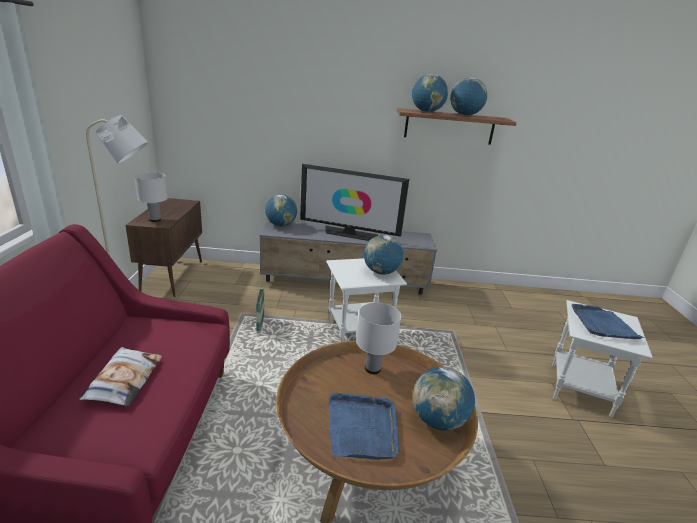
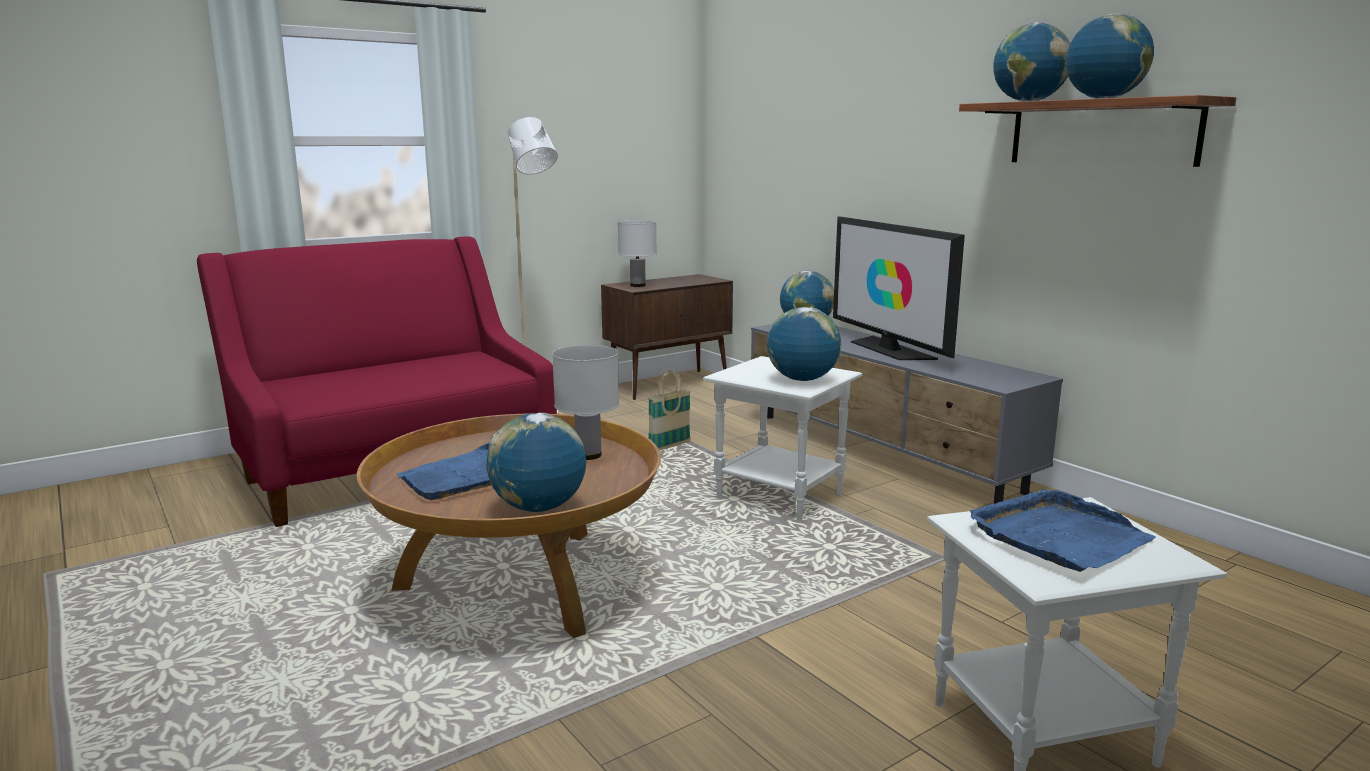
camera: 55 degrees right, 10 degrees down
(124, 380) = (382, 375): pillow -> none

